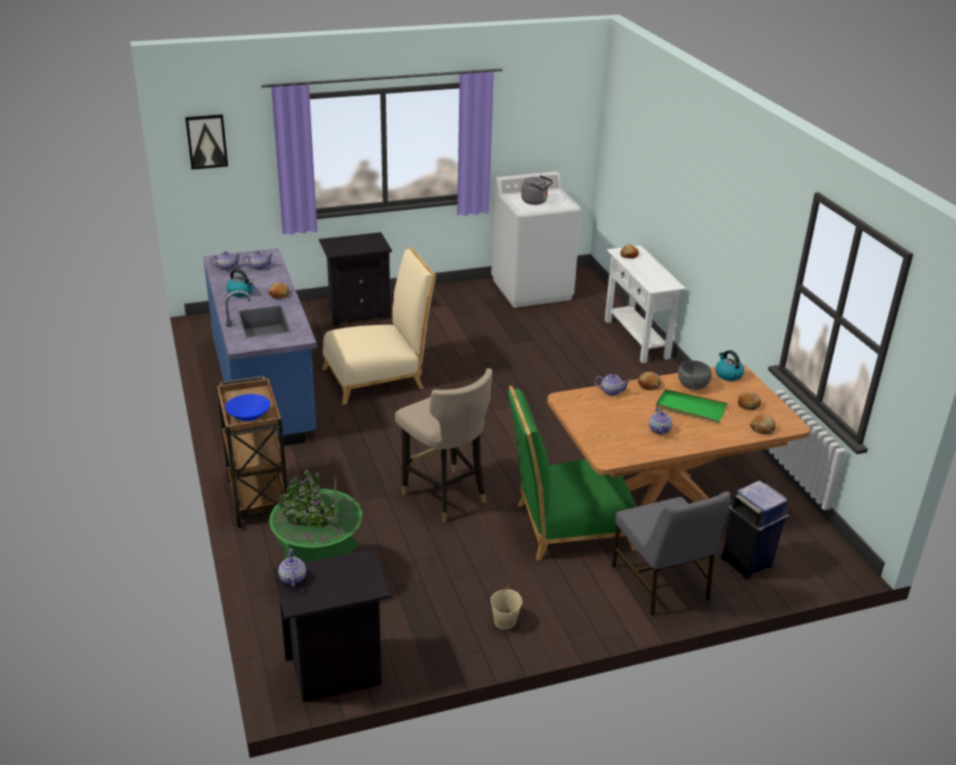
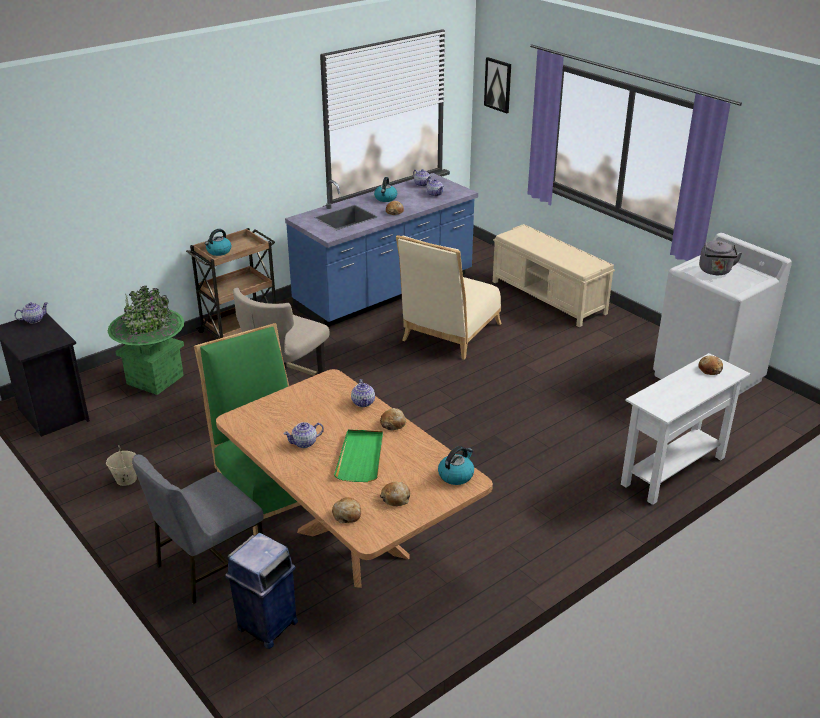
camera: 70 degrees right, 0 degrees up
(248, 416) = (218, 251): blue bowl -> kettle
(358, 312) = (549, 297): black nightstand -> beige bench
(379, 377) = (448, 335): beige chair -> beige chair turned 75 degrees clockwise
(692, 385) = (413, 452): grey bowl -> none

